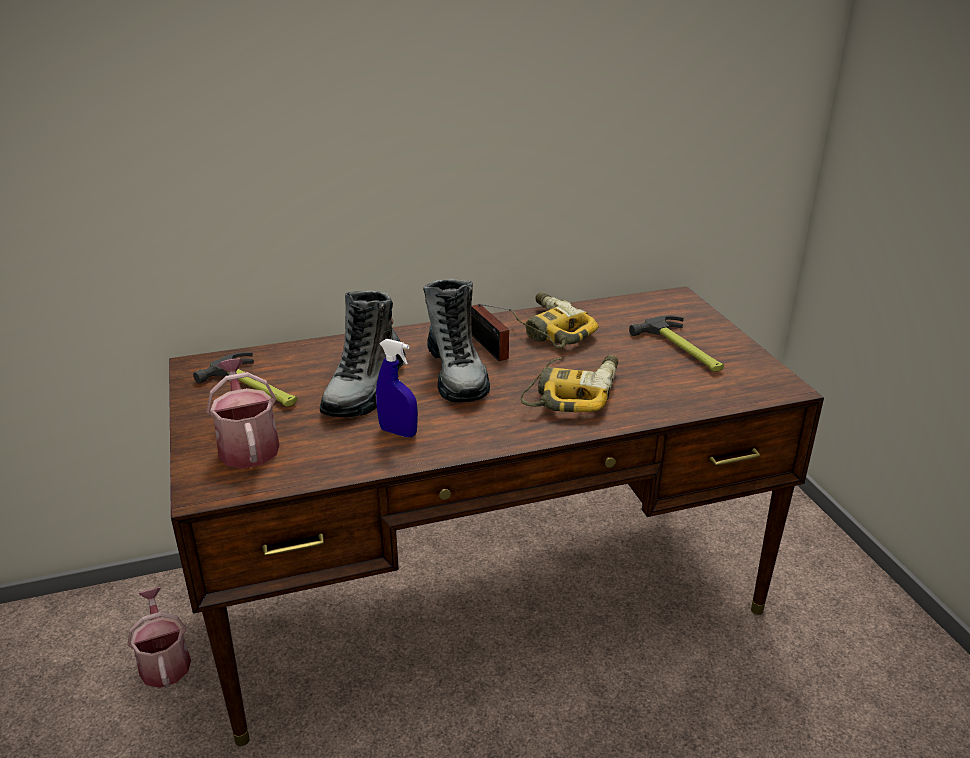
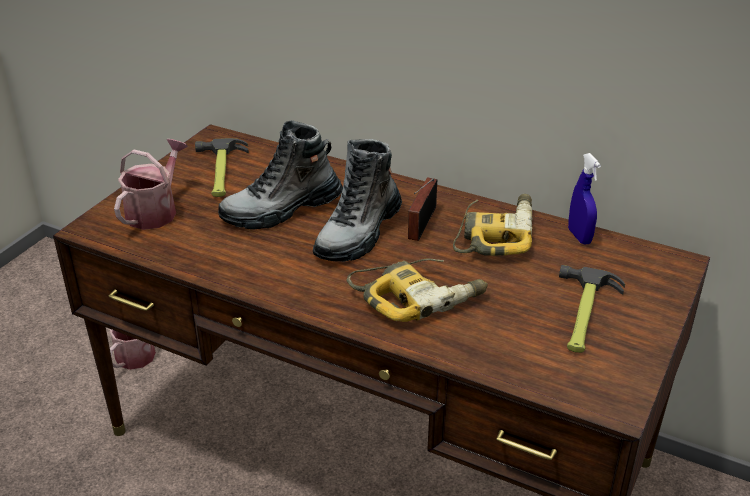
camera: 45 degrees right, 5 degrees up
(398, 432) = (248, 254): blue spray bottle -> blue spray bottle (579, 236)

